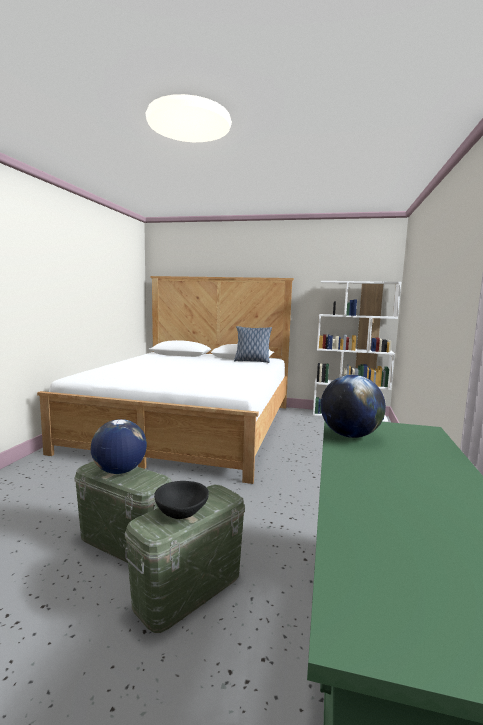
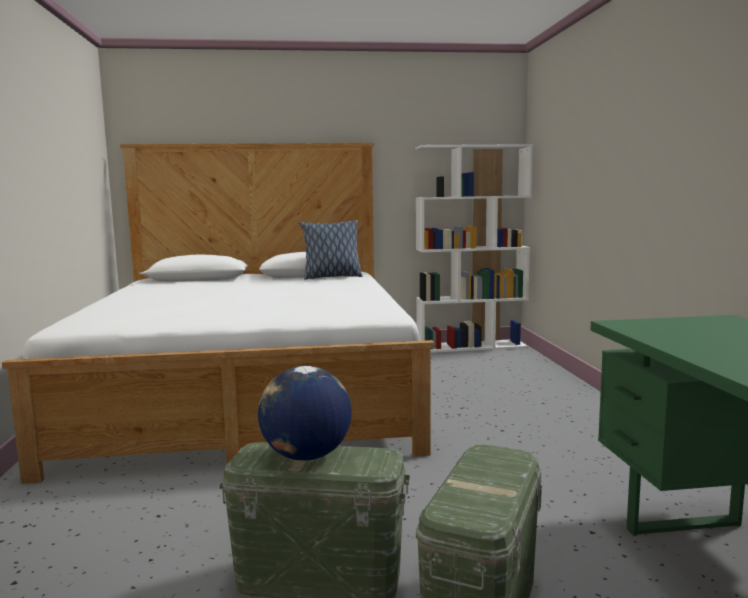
camera: 20 degrees left, 0 degrees up
(181, 513) = (482, 488): black bowl -> none
(350, 435) = (665, 335): globe -> none

